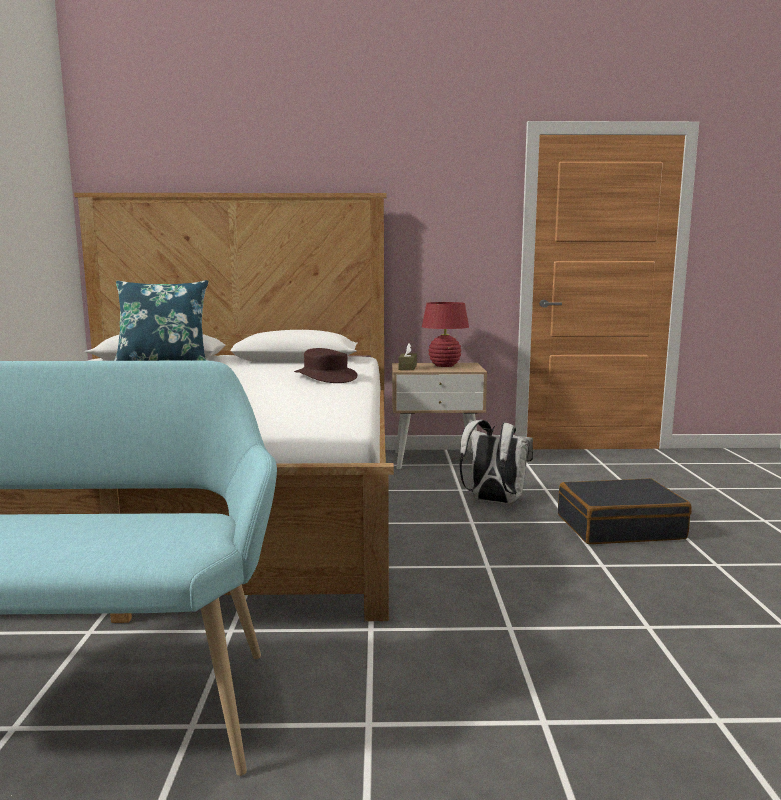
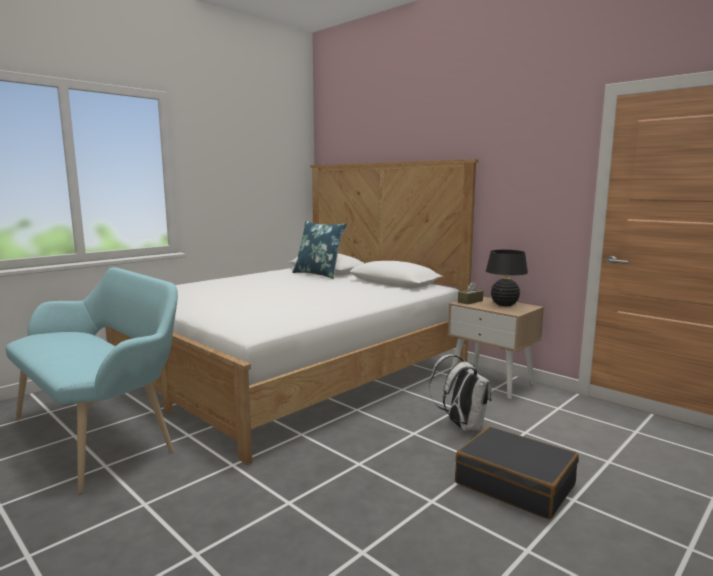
camera: 45 degrees right, 0 degrees up
(325, 377) = (356, 299): brown hat -> none
(444, 365) = (504, 304): red table lamp -> black table lamp

